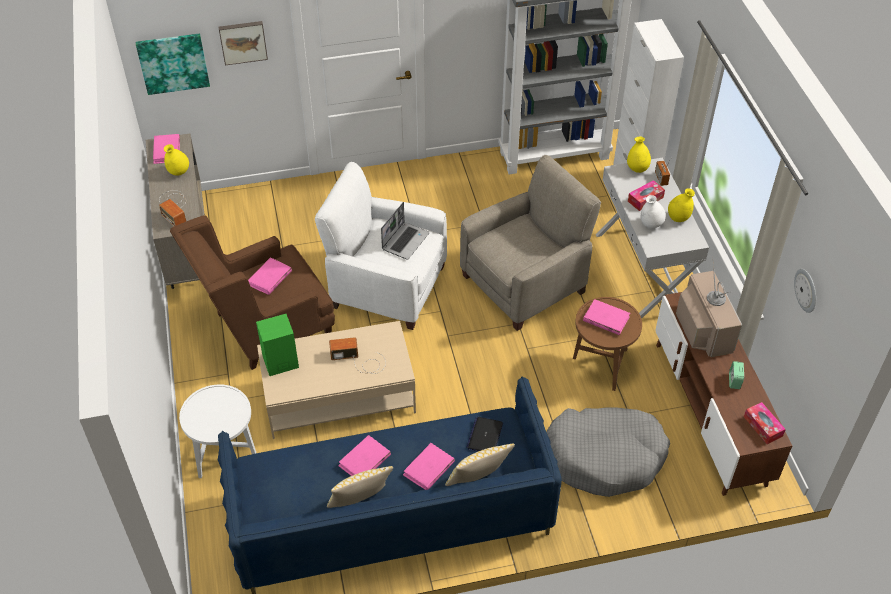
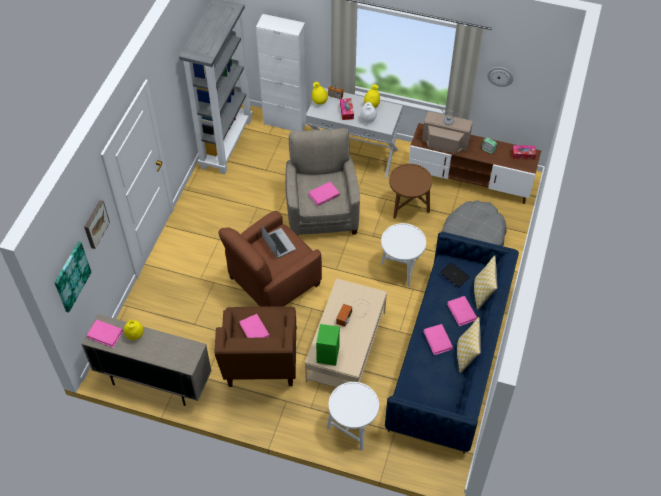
camera: 60 degrees left, 5 degrees up
(174, 207) = (170, 351): radio -> none
(386, 286) = (273, 282): white armchair -> brown armchair
(497, 399) = (401, 268): none -> white side table
(605, 319) = (408, 180): pink book -> pink book (324, 195)

